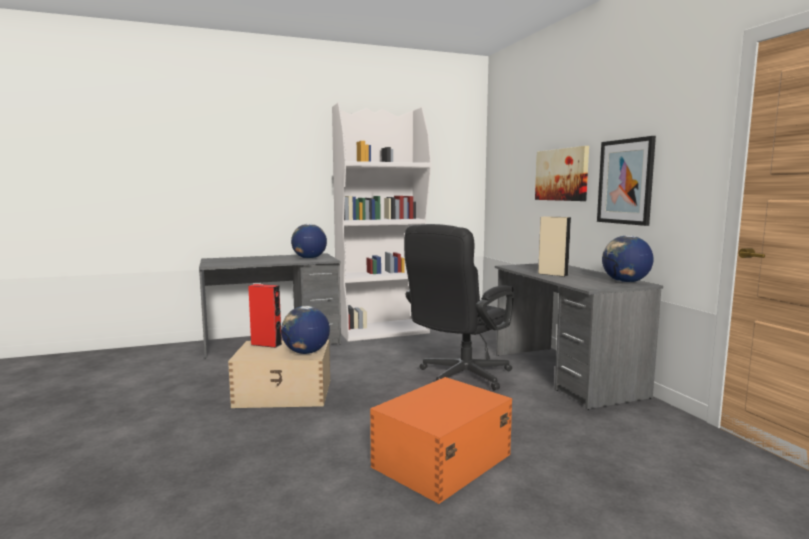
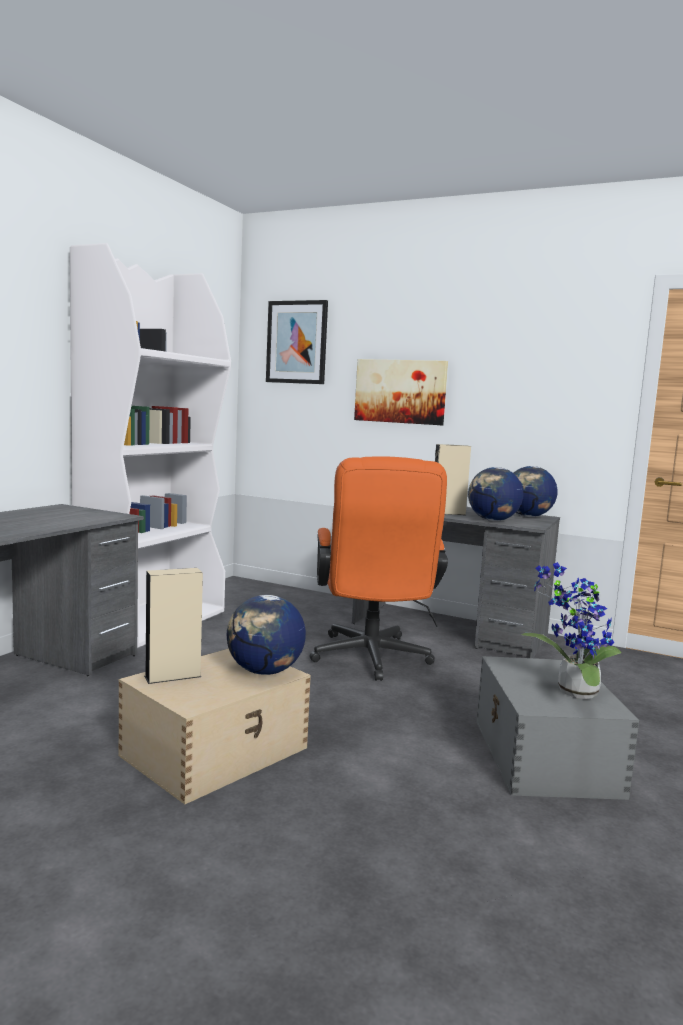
camera: 45 degrees left, 0 degrees up
(266, 344) = (173, 676): red speaker -> beige speaker
(309, 258) = (75, 515): globe -> globe (492, 520)
(440, 461) = (544, 757): orange storage box -> grey storage box
(442, 410) = (572, 692): none -> potted plant
(459, 377) = (371, 660): black office chair -> orange office chair
(625, 181) = (505, 406): picture -> picture (297, 342)

